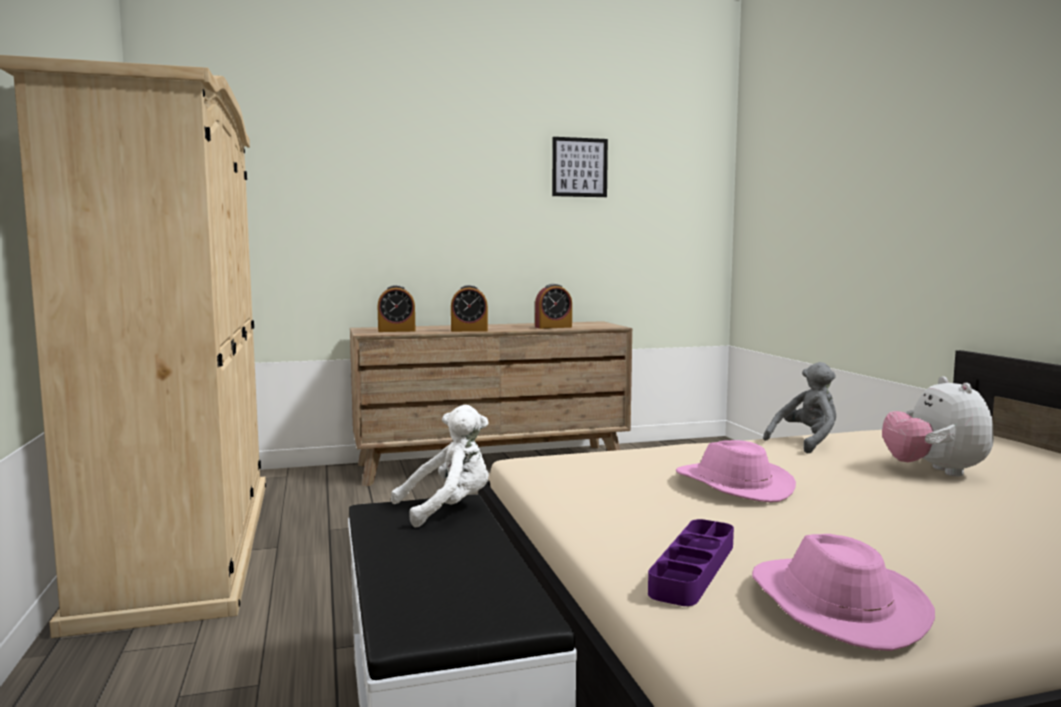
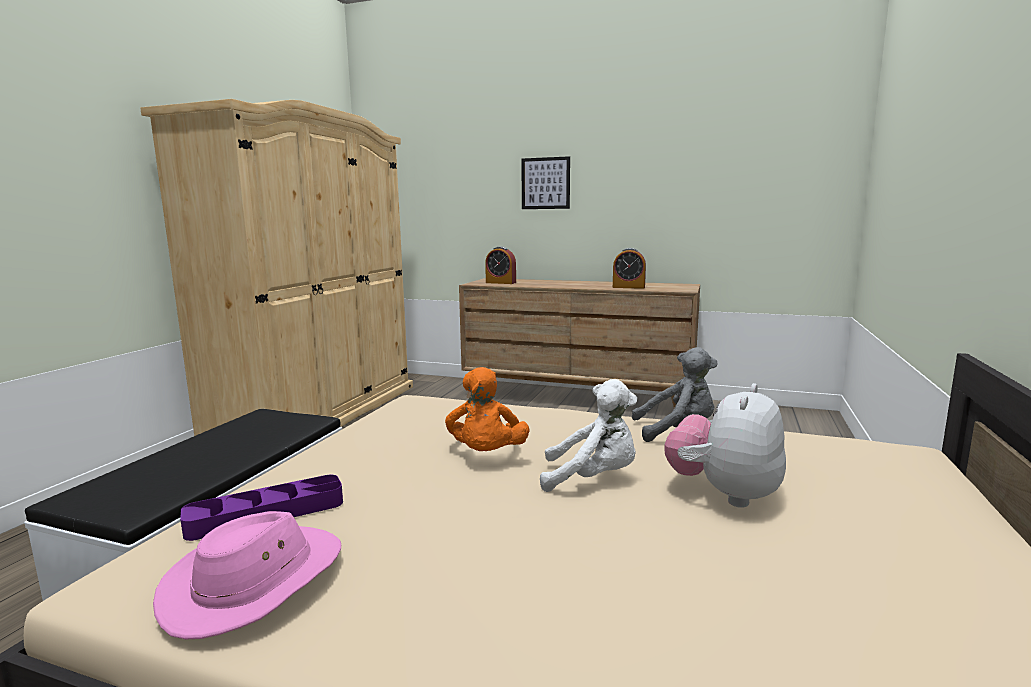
camera: 35 degrees right, 5 degrees up
(448, 509) = (291, 424): white plush toy -> white plush toy (593, 479)
(469, 330) = (550, 286): alarm clock -> none
(579, 167) = (683, 136): picture -> picture (545, 183)
(731, 485) = (486, 455): pink hat -> orange plush toy

